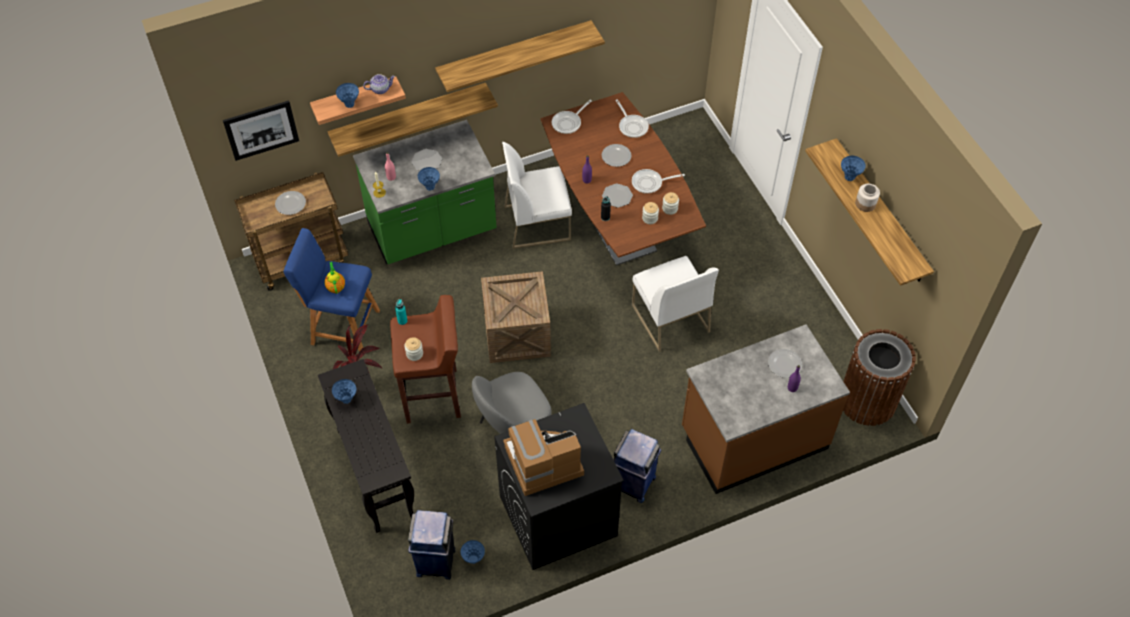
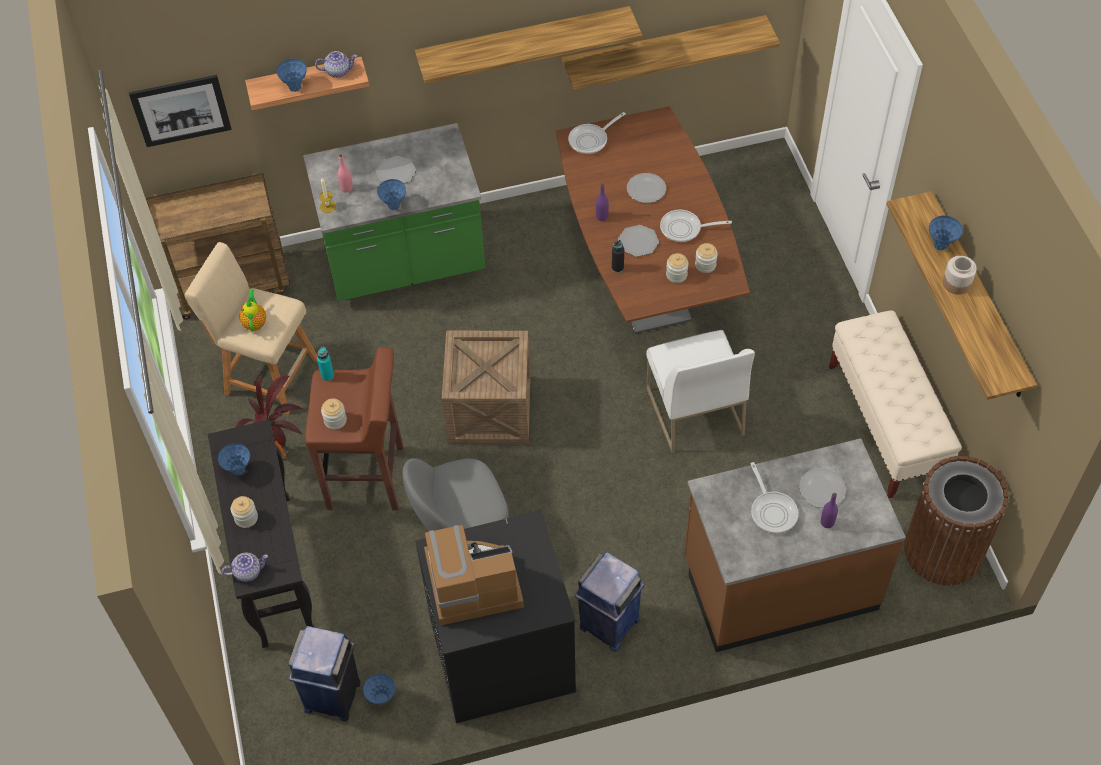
camera: 10 degrees right, 0 degrees up
(290, 203) = (216, 209): plate -> none
(342, 326) = (267, 375): blue stool -> beige stool
(359, 434) = (246, 518): none -> jar
(368, 474) = (248, 571): none -> teapot
(409, 116) = (379, 111): shelf -> shelf (664, 49)
(537, 222) = (541, 267): white chair -> none
(632, 126) = (674, 152): frying pan -> frying pan (772, 511)
(811, 313) = (885, 424): none -> beige bench

